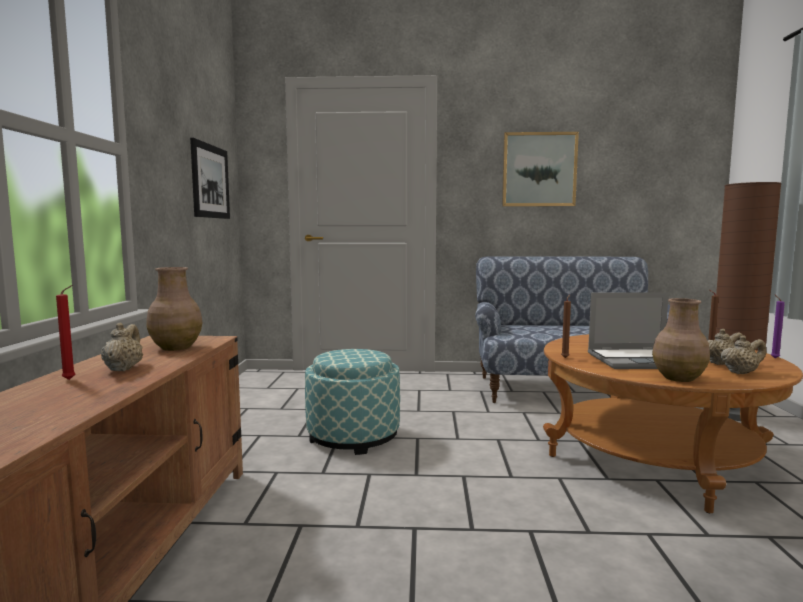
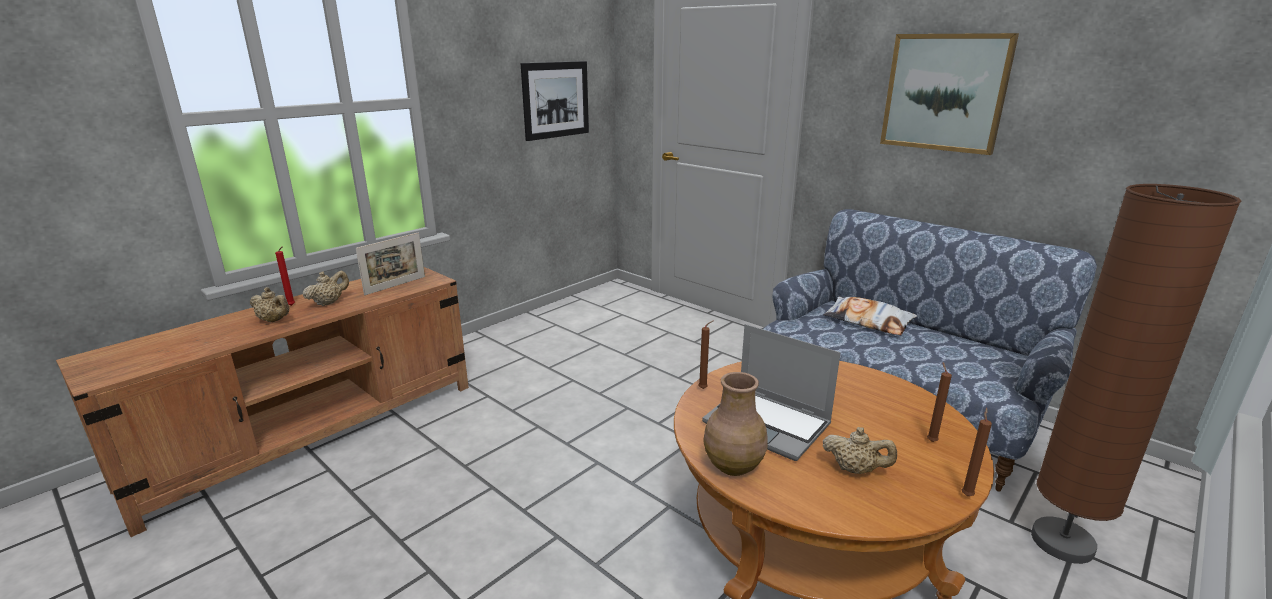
camera: 40 degrees right, 15 degrees up
(176, 347) = (395, 285): brown vase -> picture frame
(353, 436) = (583, 384): ottoman -> none
(539, 326) = (868, 321): none -> pillow
(741, 372) = (833, 493): beige teapot -> beige teapot (274, 320)
(773, 358) = (967, 494): purple candle -> brown candle

